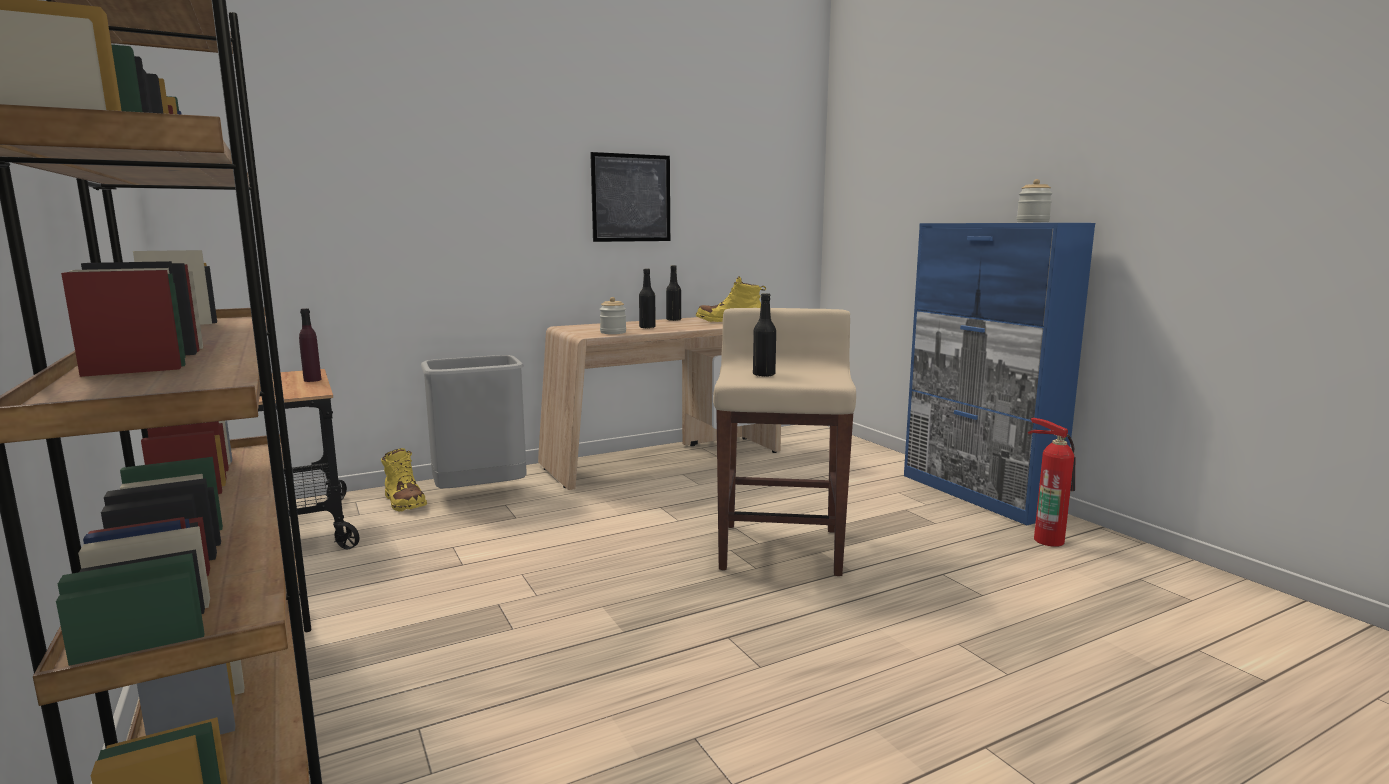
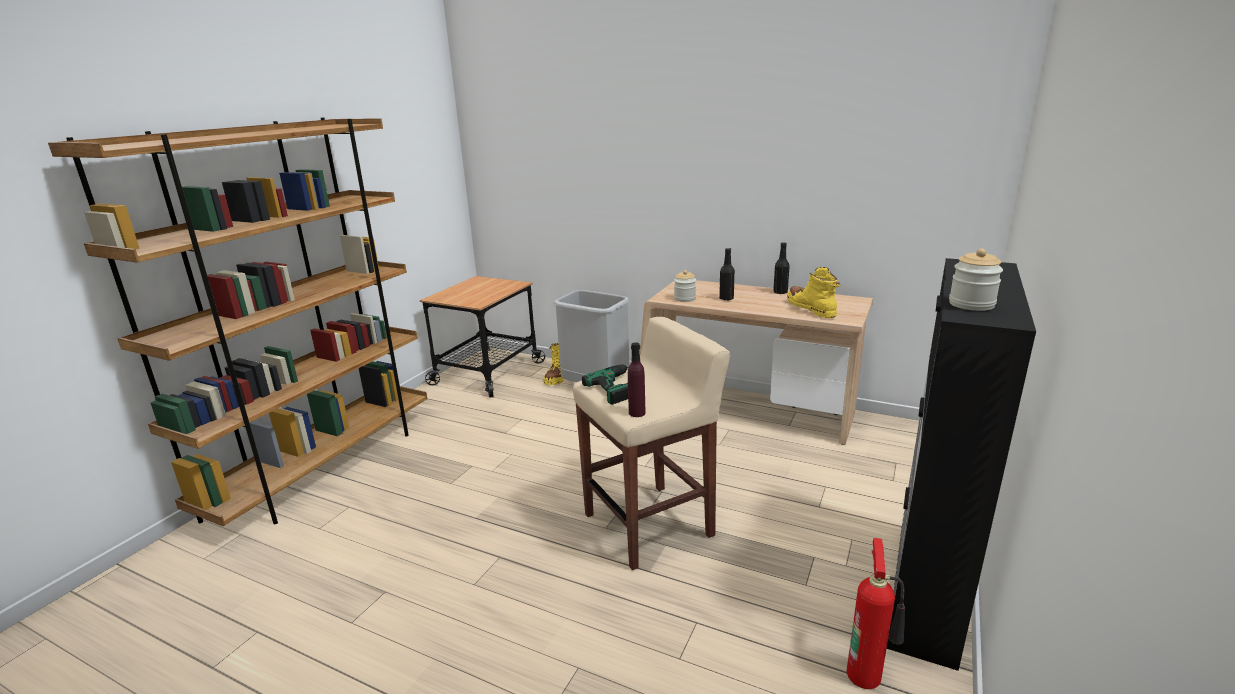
camera: 55 degrees right, 10 degrees up
(312, 380) = (503, 292): purple bottle -> purple bottle (637, 413)
(631, 198) = (759, 175): picture -> none
(764, 375) = (622, 385): black bottle -> power drill
(977, 494) = (925, 590): blue cabinet -> black cabinet

